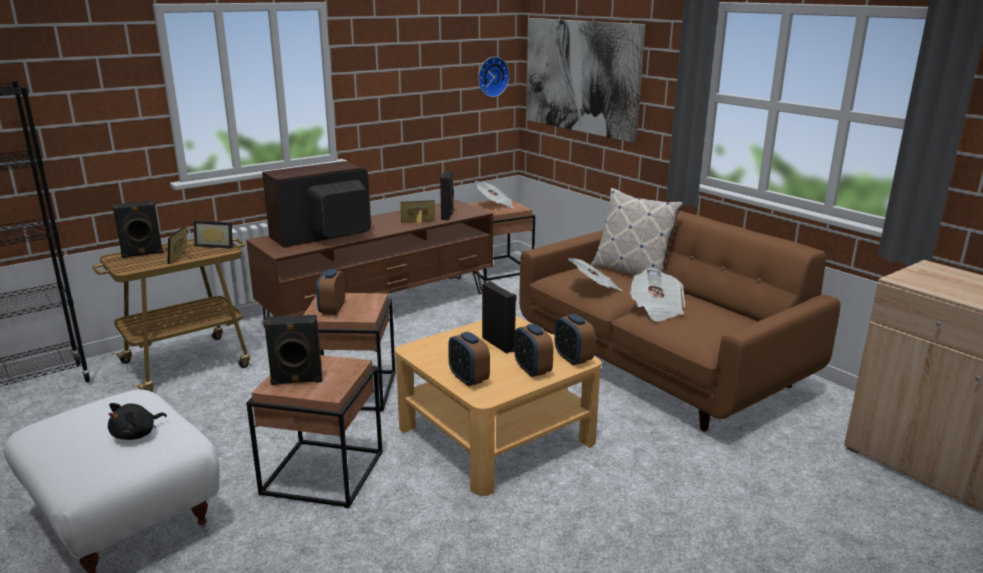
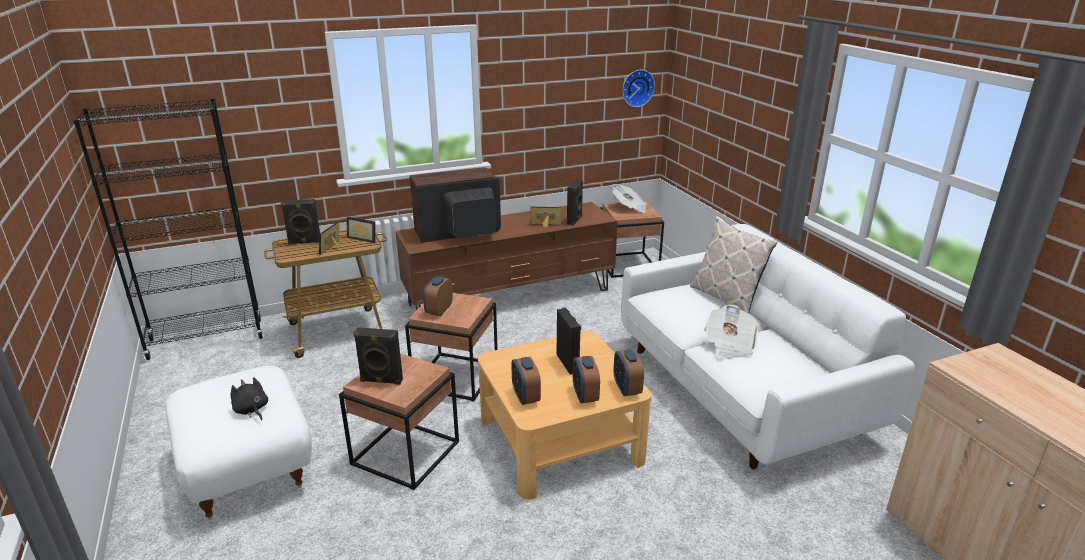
camera: 15 degrees right, 5 degrees up
(137, 434) = (251, 410): black plush toy -> black plush toy turned 90 degrees clockwise
(581, 76) = (716, 96): picture -> none
(595, 288) = (682, 313): newspaper -> none
(659, 364) = (739, 389): brown sofa -> white sofa

